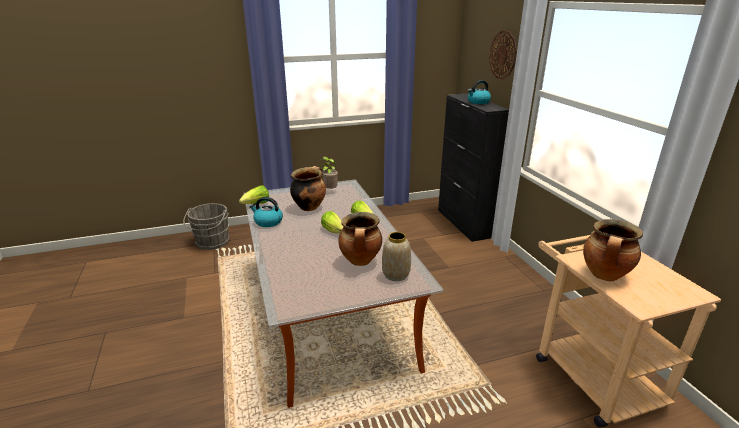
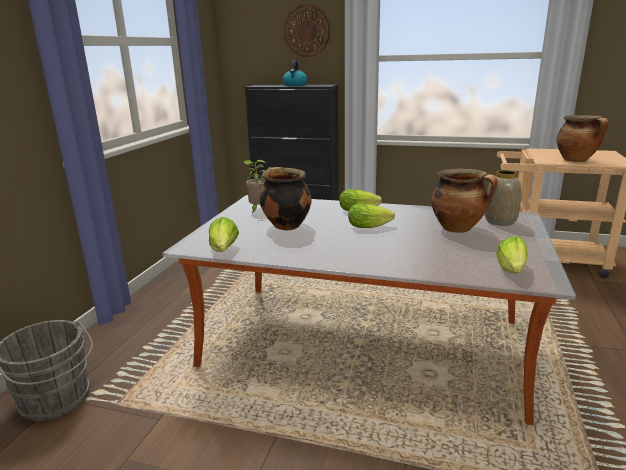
camera: 55 degrees left, 5 degrees down
(268, 222) = (294, 253): kettle -> none
(294, 294) = (511, 270): none -> lettuce

